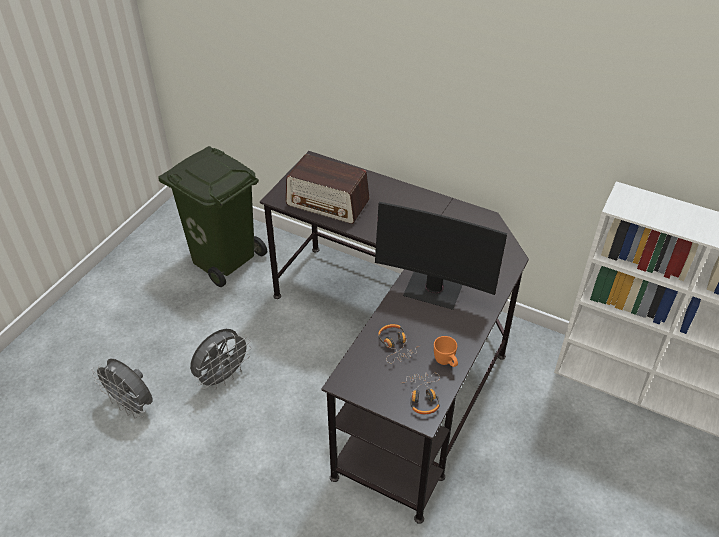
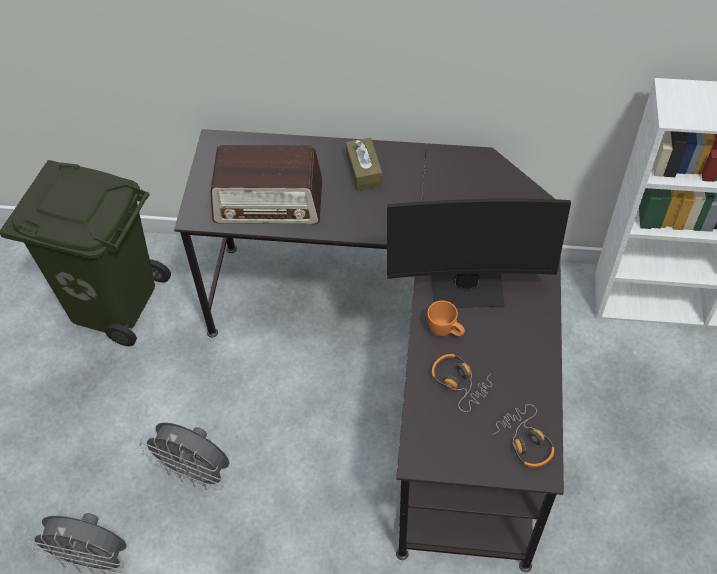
camera: 20 degrees left, 10 degrees up
(223, 377) = (196, 472): grey fan -> grey fan turned 90 degrees clockwise
(400, 202) = (364, 171): none -> brown tissue box
(446, 363) = (530, 384): orange mug -> orange mug (445, 332)

